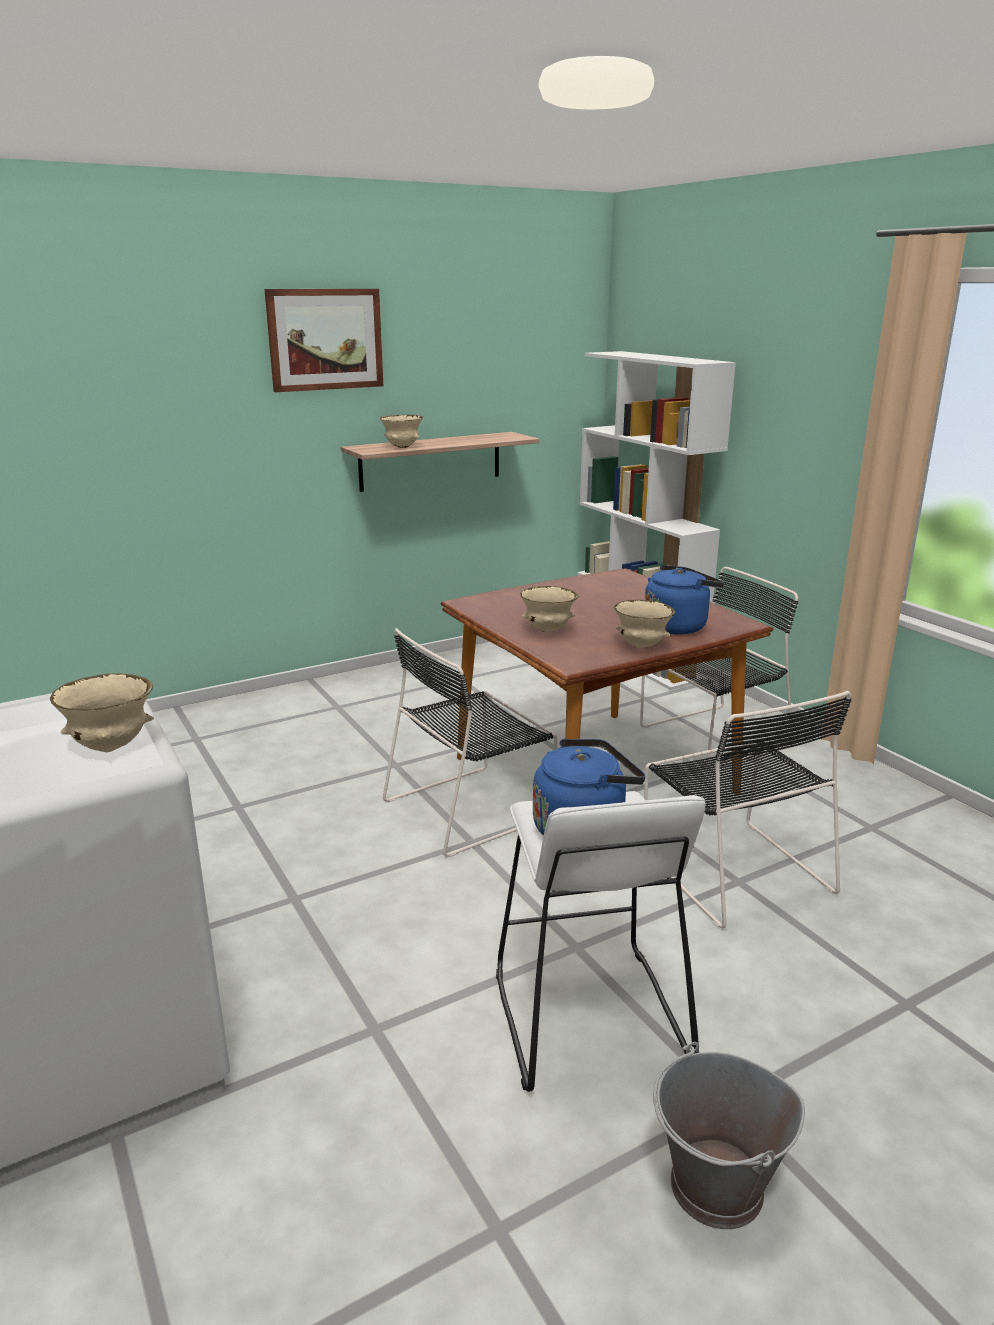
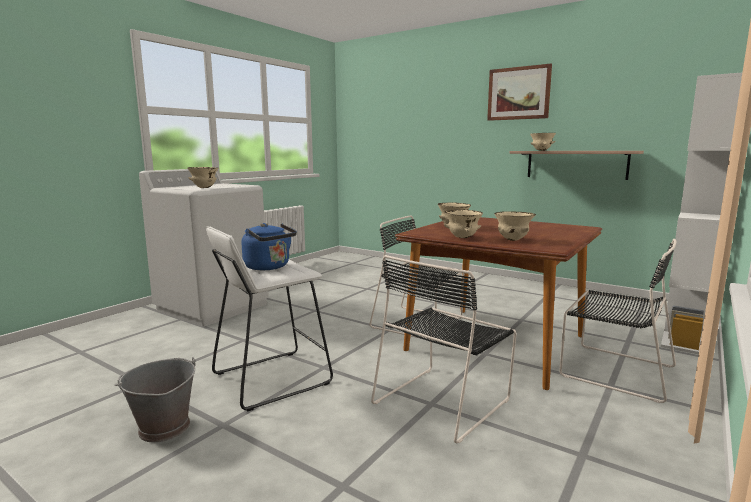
camera: 65 degrees right, 10 degrees down
(678, 626) = (513, 240): blue kettle -> beige bowl

